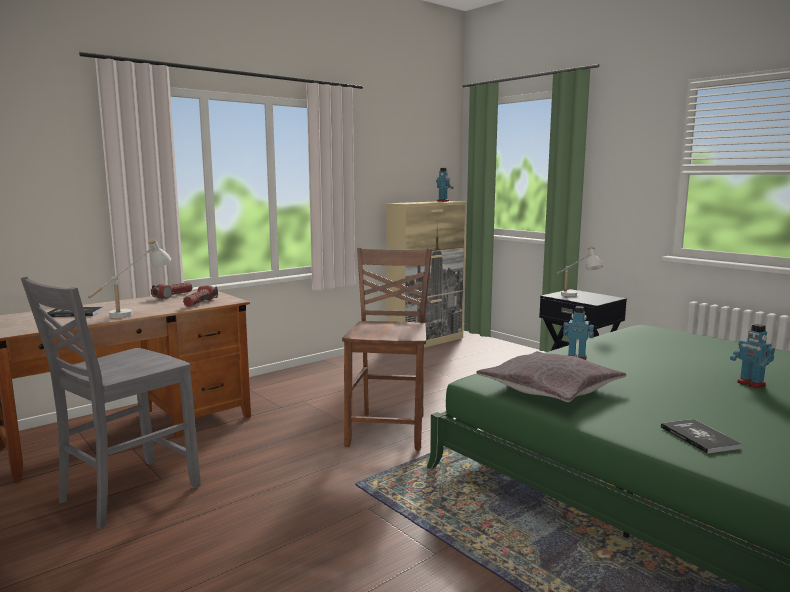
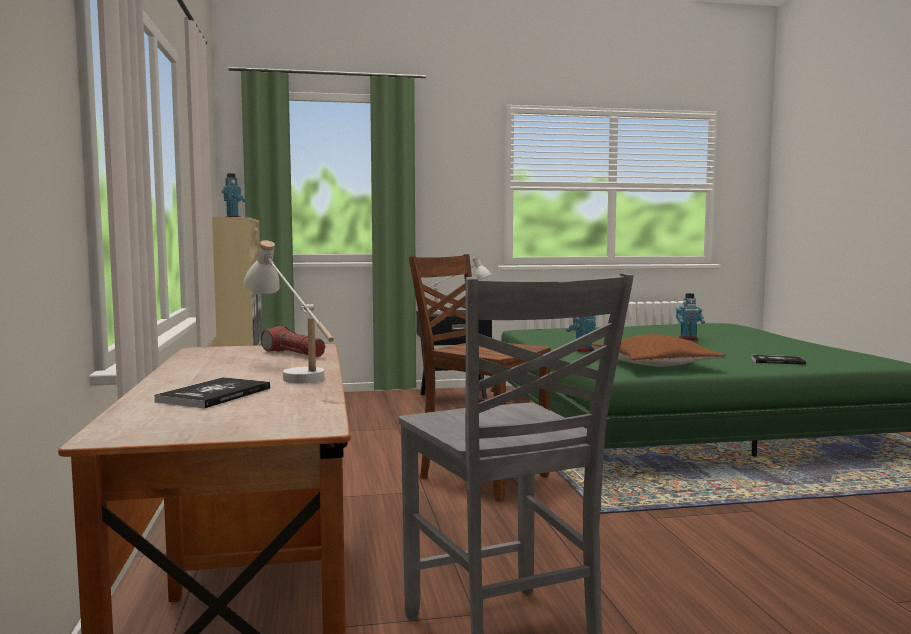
camera: 60 degrees left, 5 degrees down
(173, 296) = (196, 359): flashlight -> none
(549, 389) = (655, 365): grey pillow -> brown pillow

